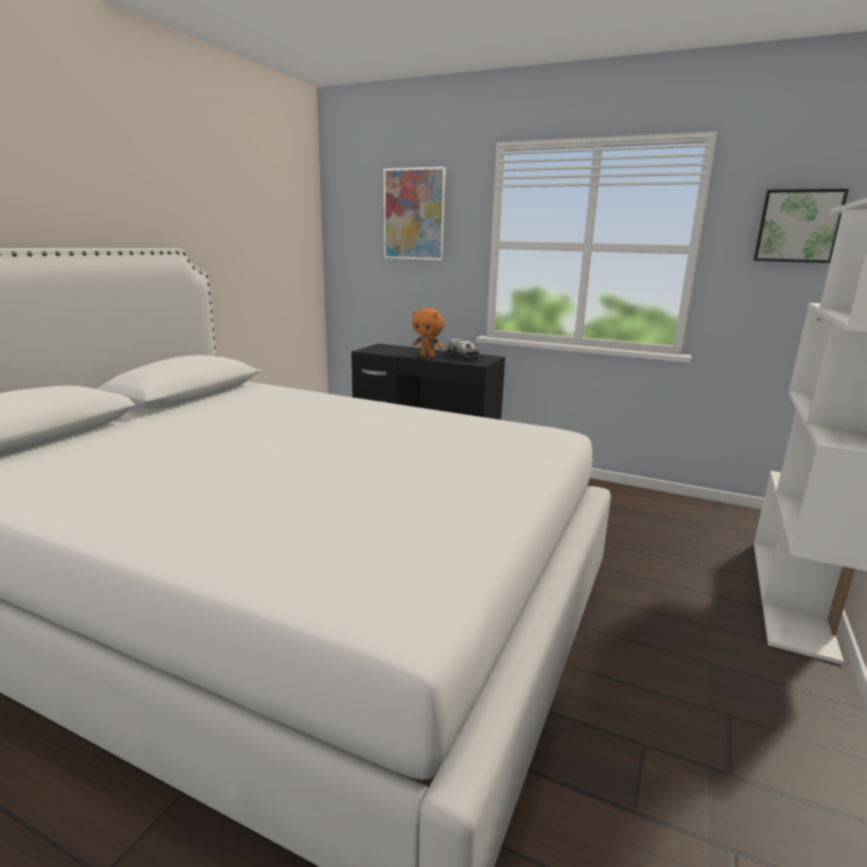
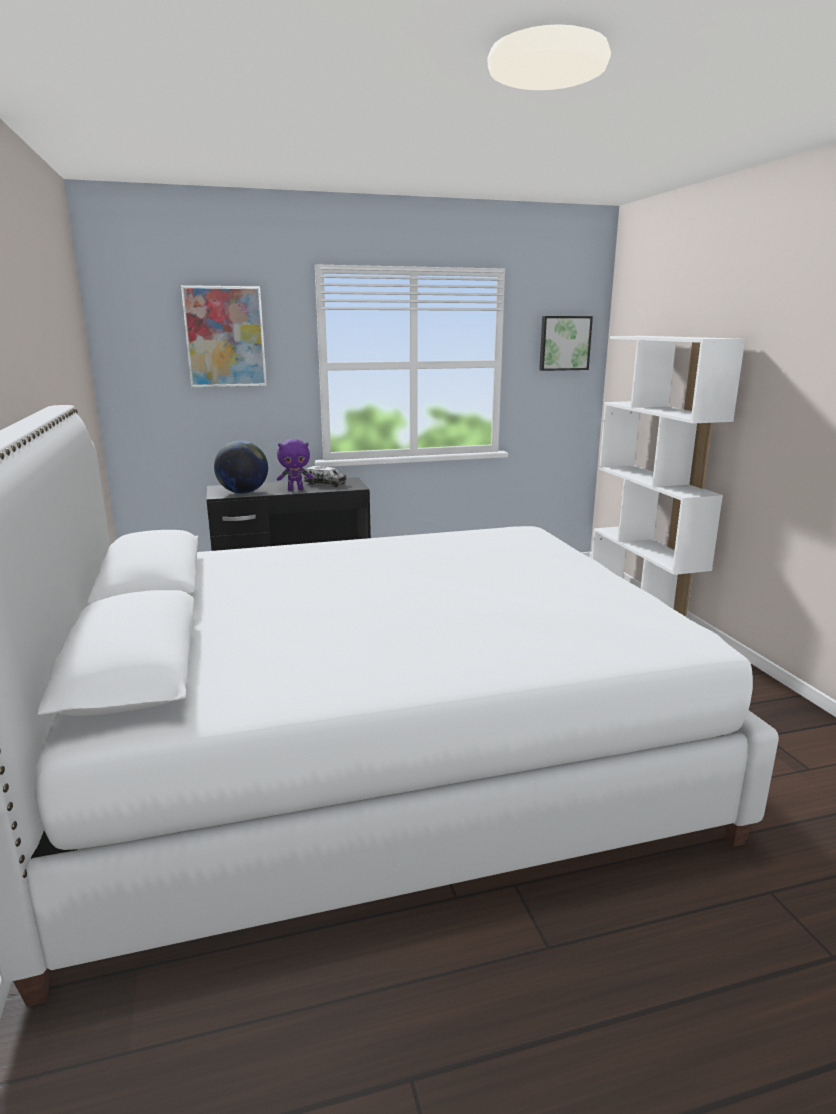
camera: 40 degrees left, 0 degrees up
(386, 351) = (243, 492): none -> globe
(428, 356) = (295, 489): orange plush toy -> purple plush toy

